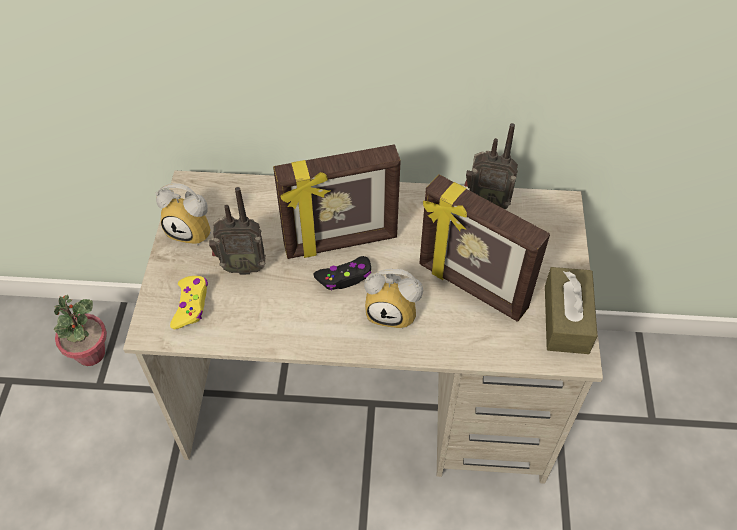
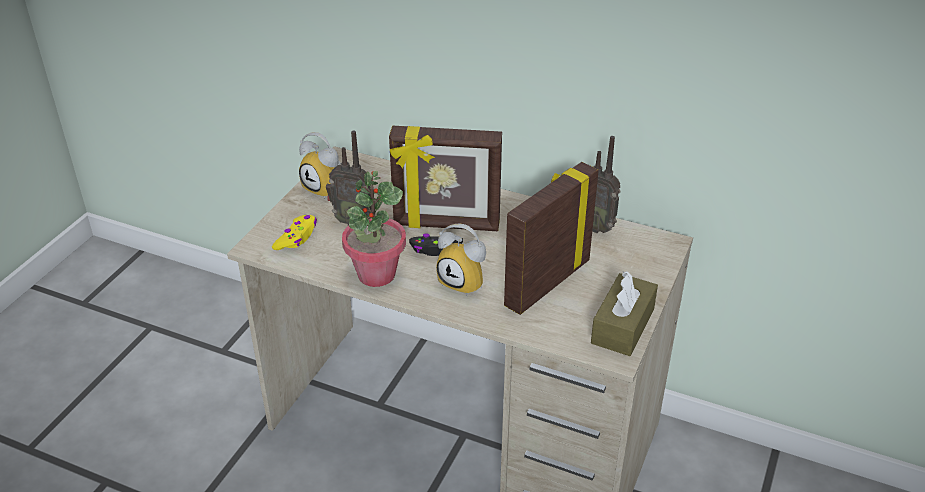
camera: 20 degrees right, 15 degrees down
(90, 353) = (227, 324): potted plant -> potted plant (376, 274)
(471, 288) = (546, 282): picture frame -> picture frame turned 75 degrees clockwise

